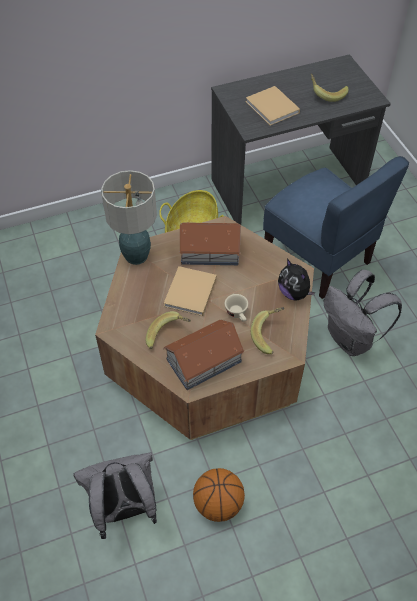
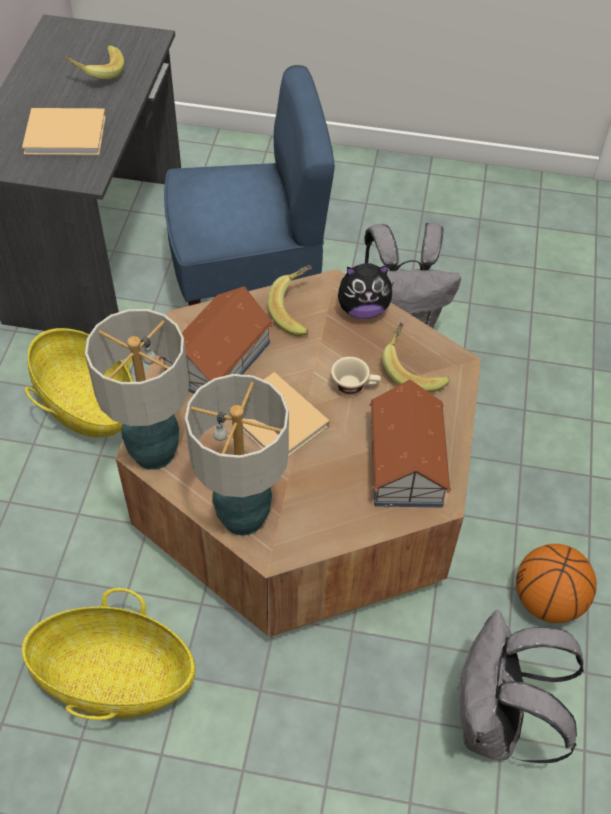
camera: 60 degrees left, 0 degrees up
(55, 330) = (115, 677): none -> basket
(122, 308) = (242, 517): none -> table lamp
(168, 336) = (336, 484): banana -> banana (297, 311)

